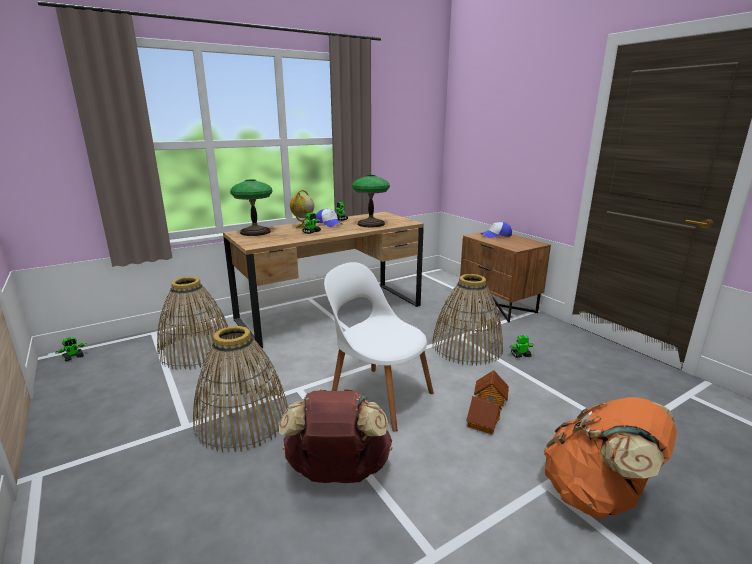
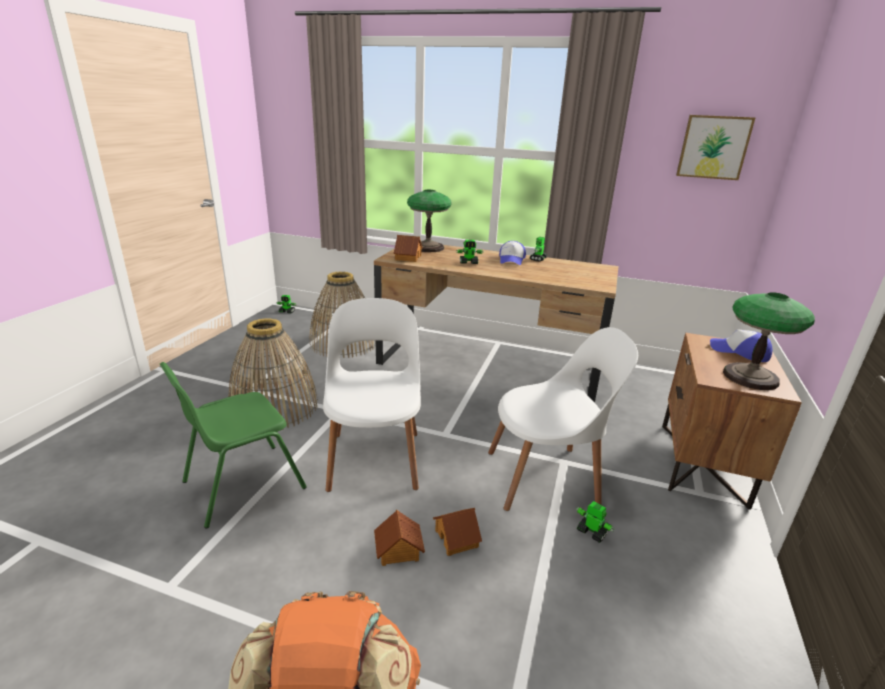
camera: 50 degrees right, 5 degrees up
(263, 241) = (407, 257): none -> toy house
(303, 227) = (479, 255): globe -> none
(338, 473) = (241, 484): brown backpack -> green chair
(370, 224) = (550, 274): table lamp -> table lamp (750, 377)
(413, 126) = (713, 147): none -> picture
(467, 347) = (547, 478): basket -> white chair

